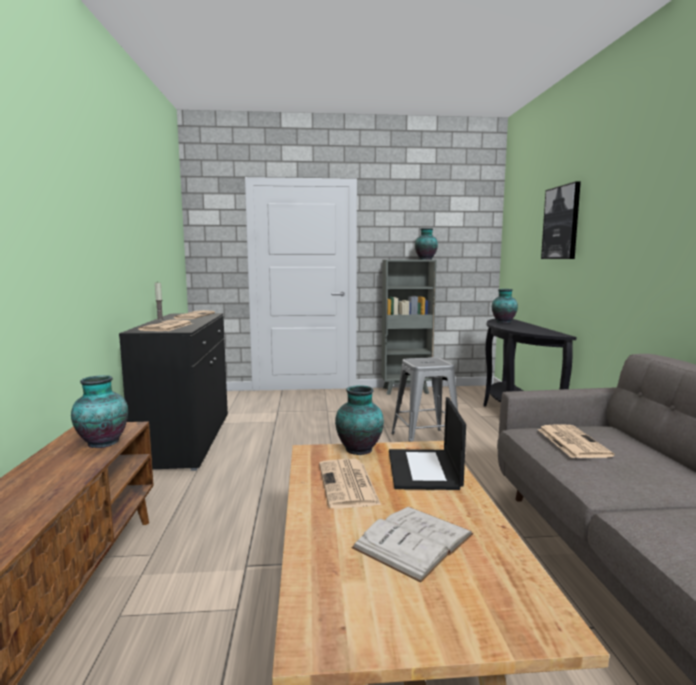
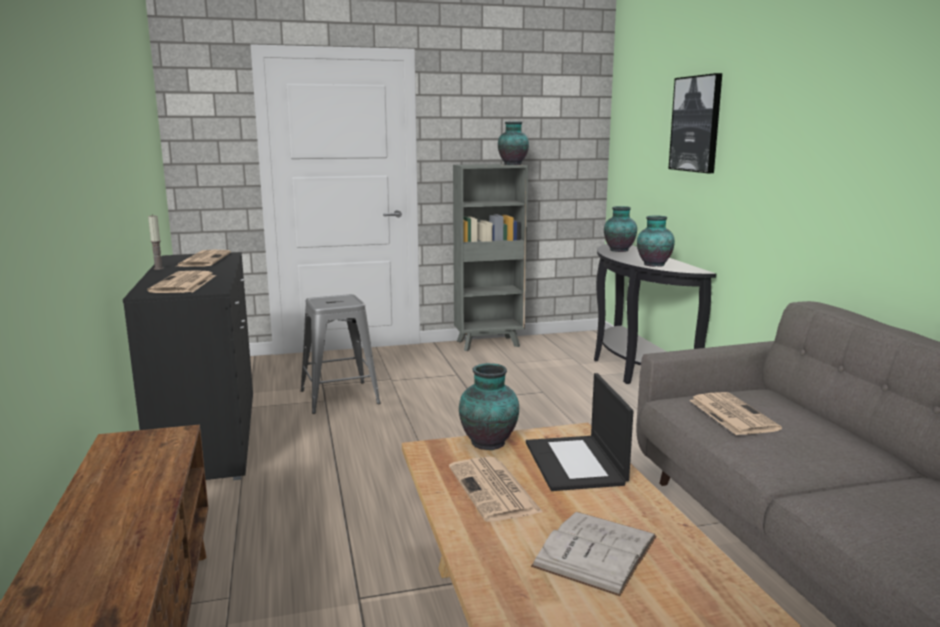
camera: 10 degrees left, 5 degrees up
(101, 443) = (155, 462): vase -> vase (653, 265)
(425, 441) = (533, 415): grey stool -> grey stool (339, 397)

